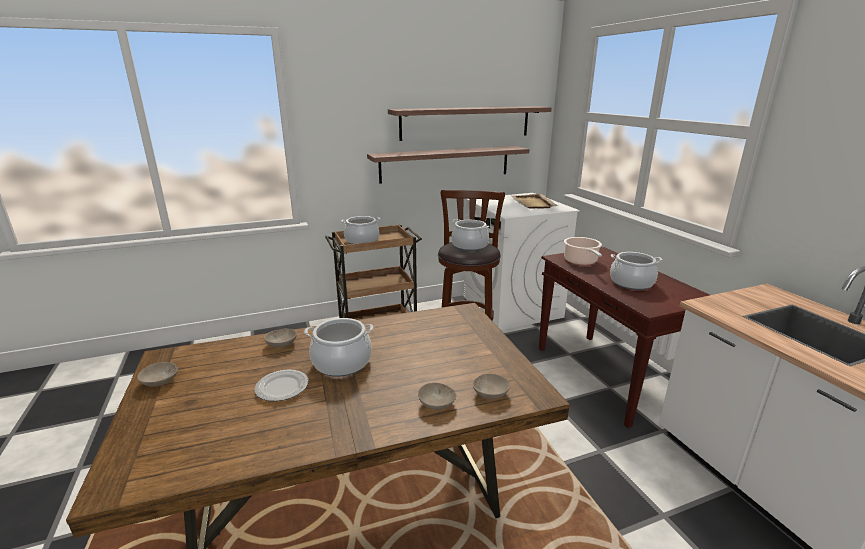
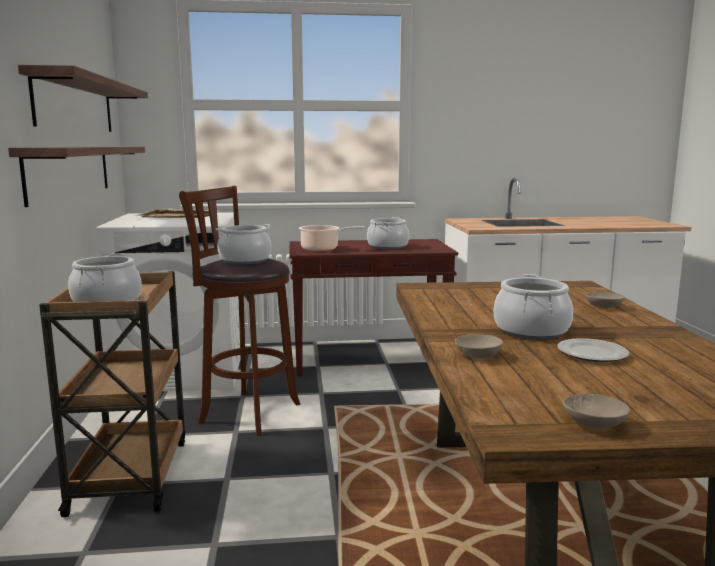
camera: 75 degrees left, 10 degrees down
(491, 394) = (583, 293): beige bowl -> none

